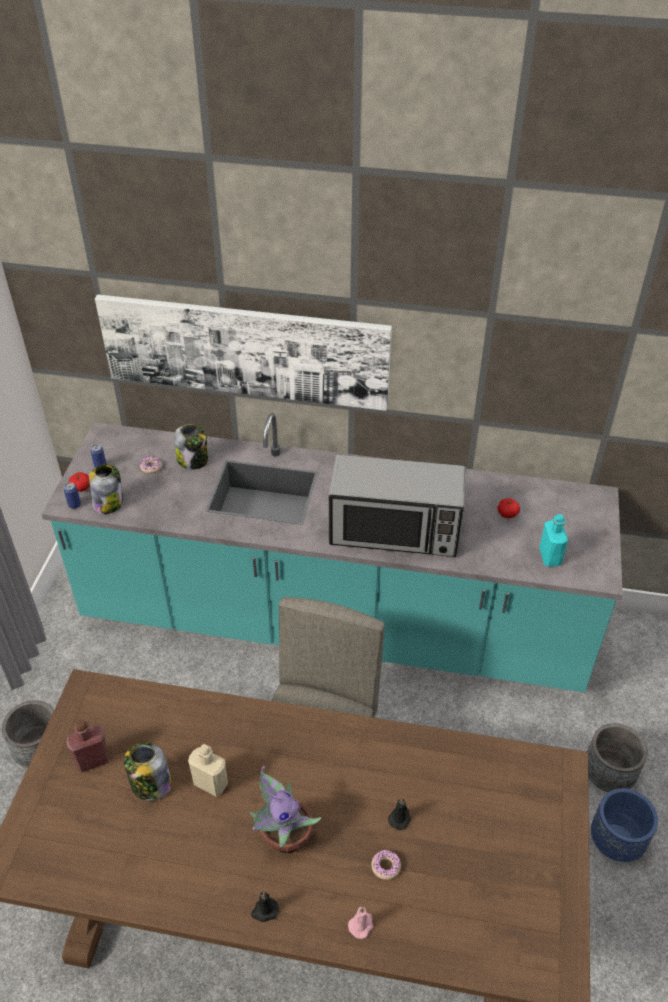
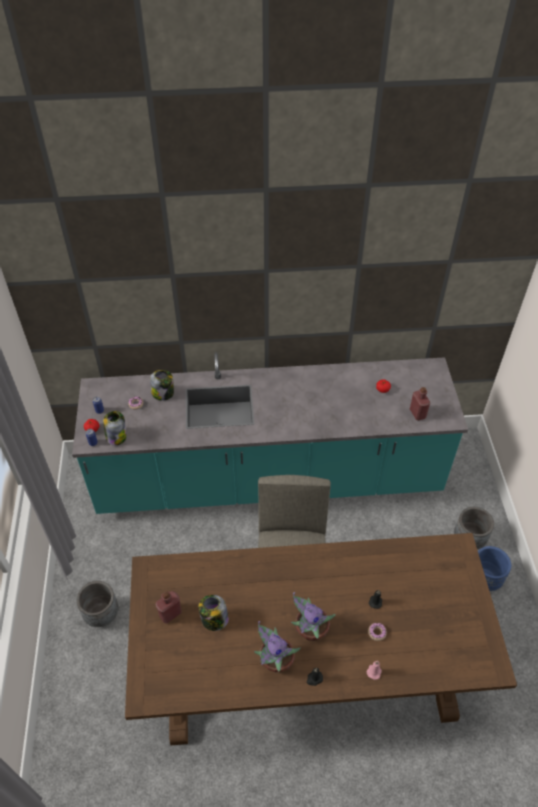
camera: 15 degrees left, 5 degrees up
(210, 783) = (252, 609): beige bottle -> none
(215, 868) = (275, 661): none -> potted plant
(245, 350) = (191, 314): picture -> none
(395, 530) = (316, 416): microwave -> none
(550, 557) = (417, 413): turquoise bottle -> red bottle

